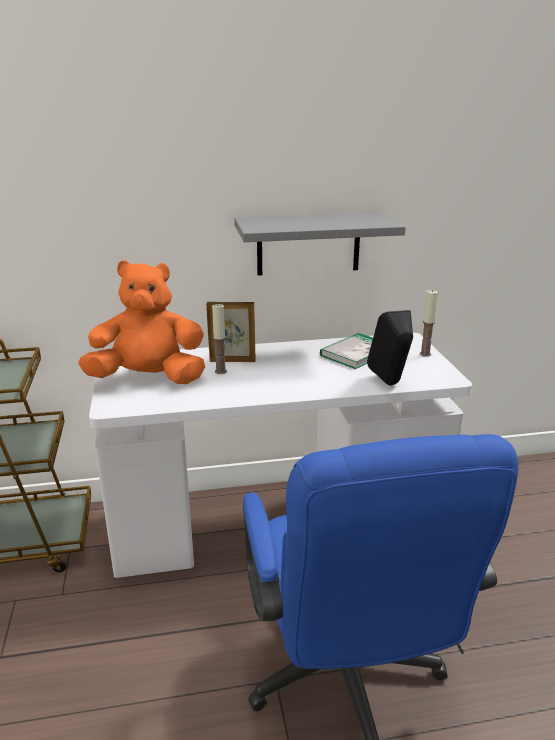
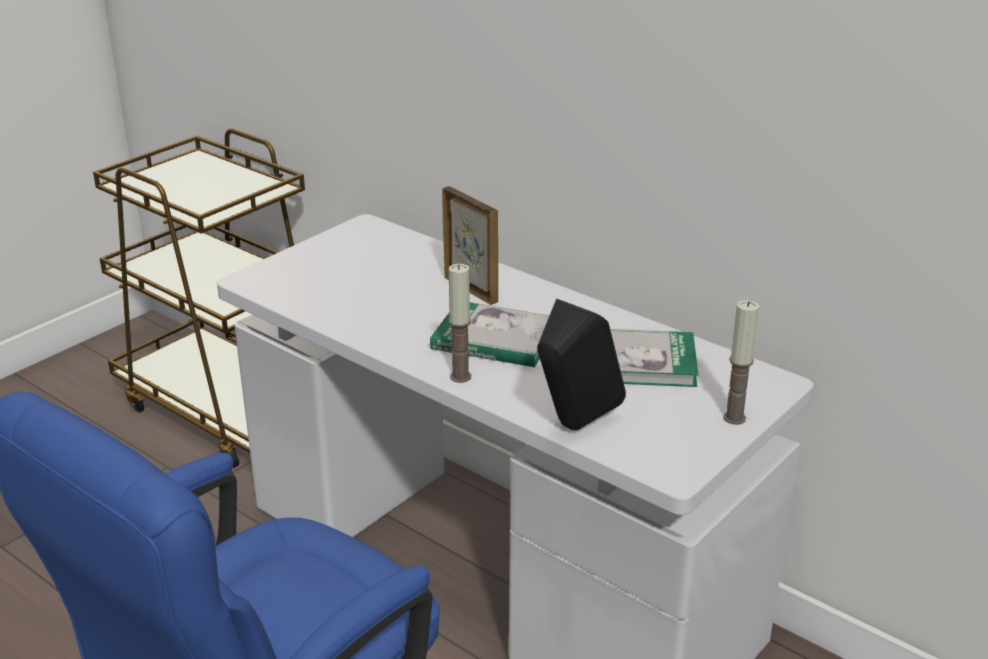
camera: 50 degrees right, 5 degrees up
(149, 379) = (346, 266): orange plush toy -> none
(220, 371) = (428, 296): candle -> candle (460, 377)
(288, 372) = (494, 339): none -> book
(308, 244) = (643, 145): grey shelf -> none

